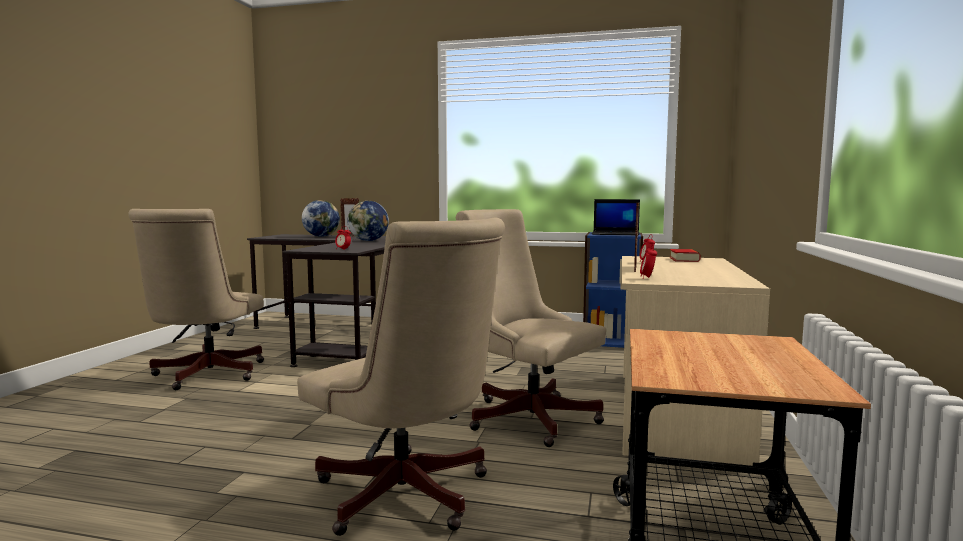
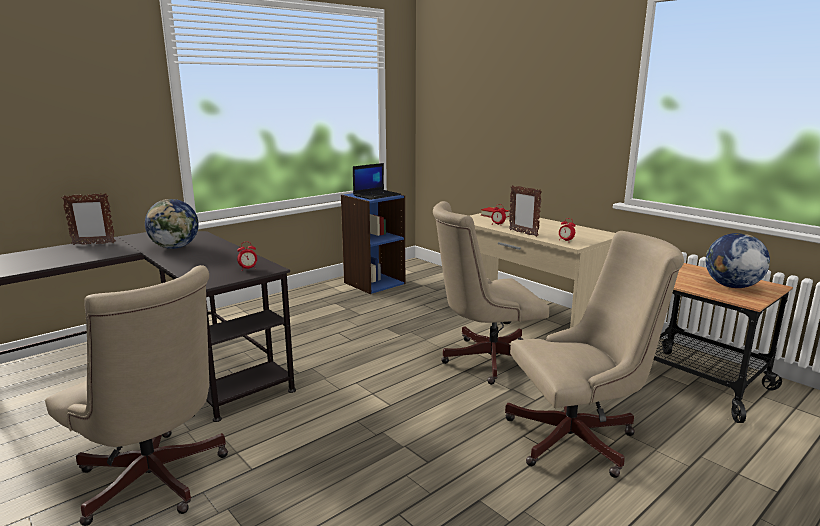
camera: 55 degrees left, 10 degrees up
(321, 236) = (56, 253): globe -> globe (731, 286)

